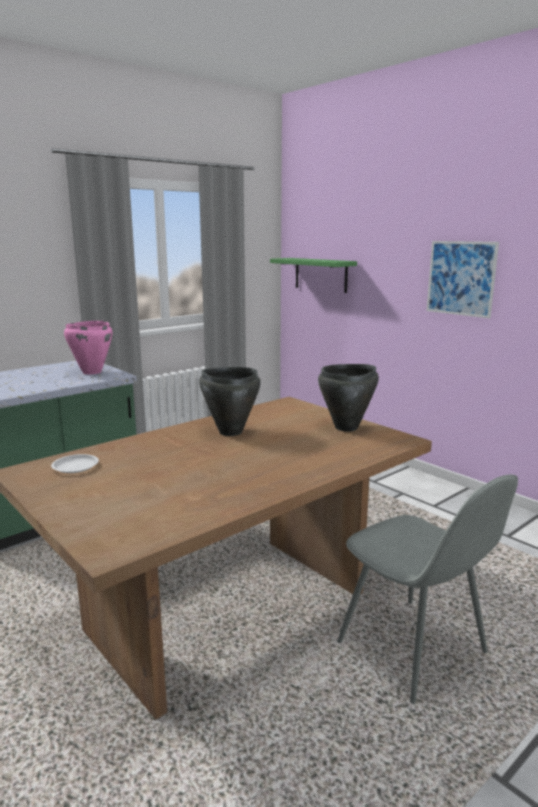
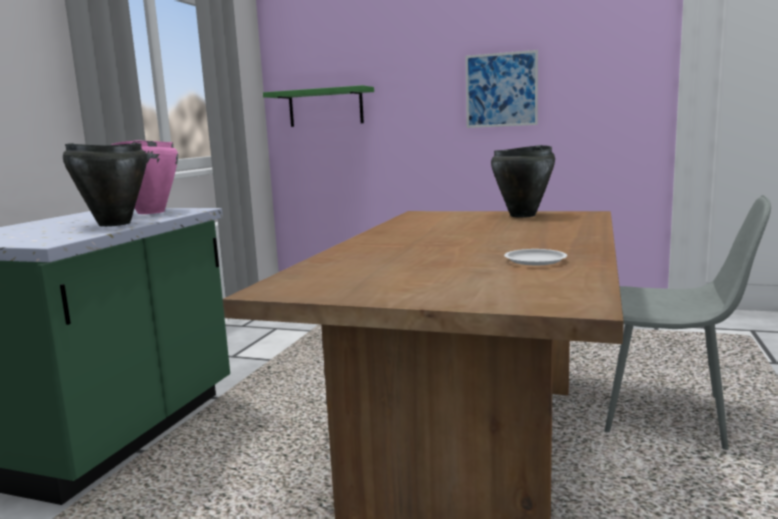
camera: 30 degrees left, 5 degrees down
(76, 466) = (333, 275): white plate -> white plate (535, 261)
(230, 432) = (425, 232): black cooking pot -> black cooking pot (114, 224)

